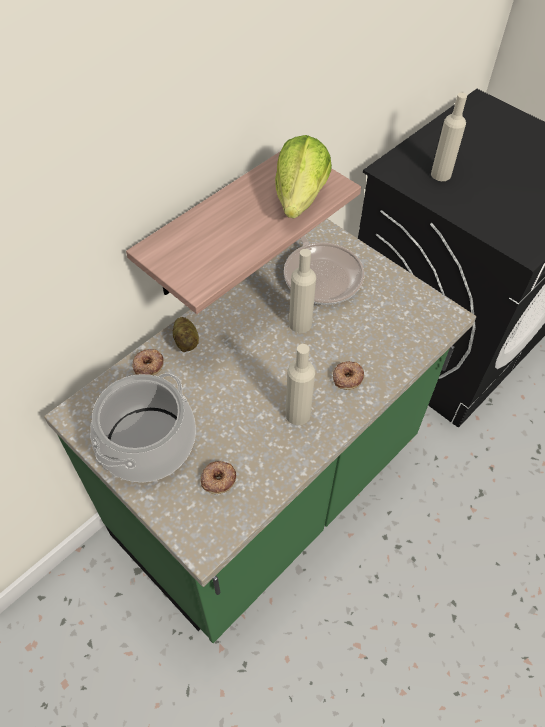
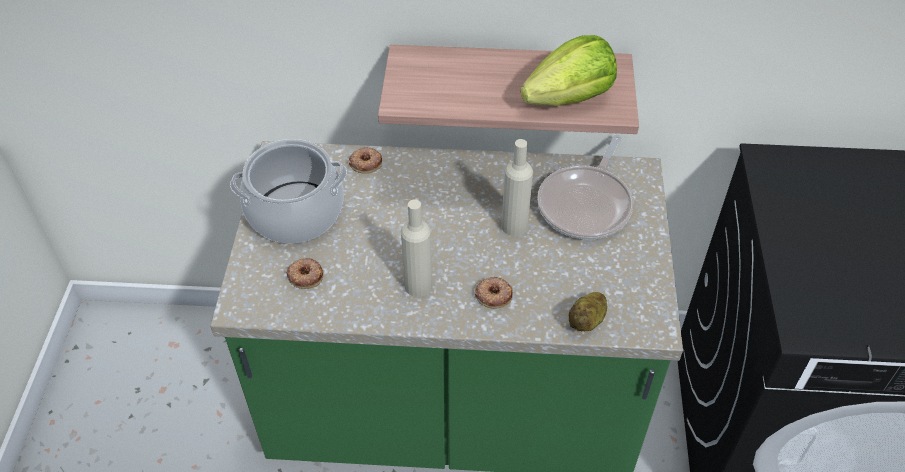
camera: 50 degrees right, 5 degrees down
(187, 341) = (413, 169): potato -> potato (587, 320)
(441, 174) = (817, 202): beige bottle -> none

